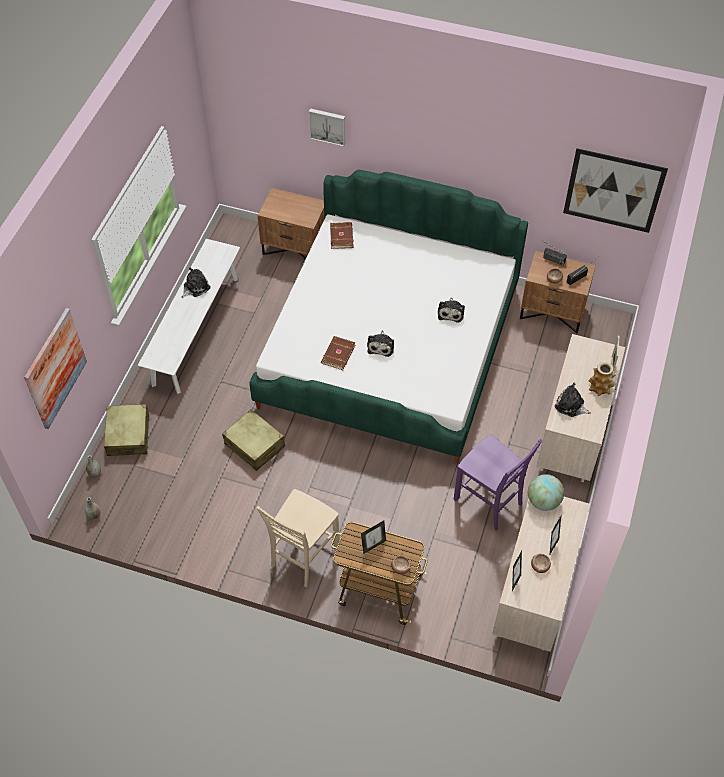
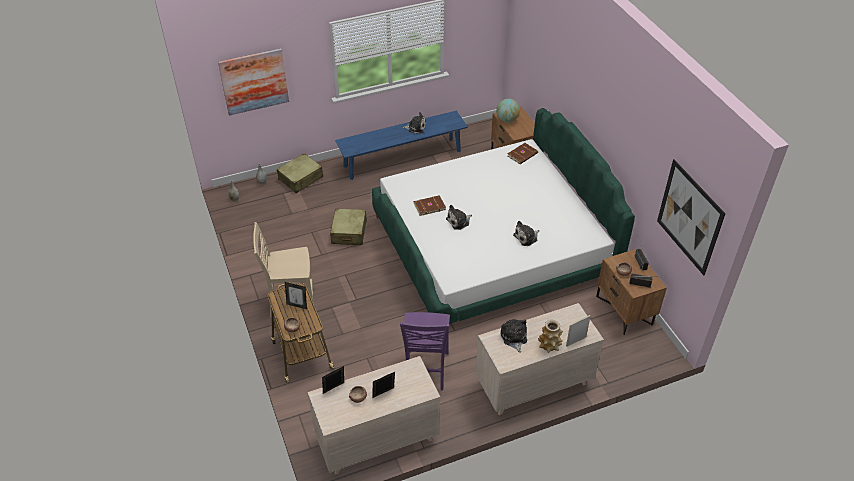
camera: 50 degrees right, 10 degrees down
(195, 330) = (402, 158): white bench -> blue bench
(328, 126) = (554, 66): picture -> none
(543, 501) = (415, 369): globe -> globe (507, 120)

